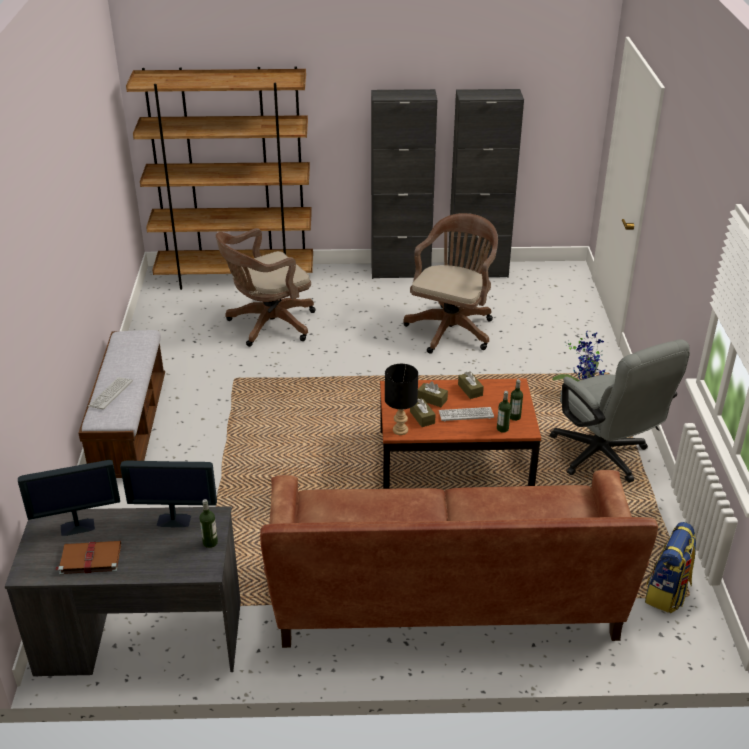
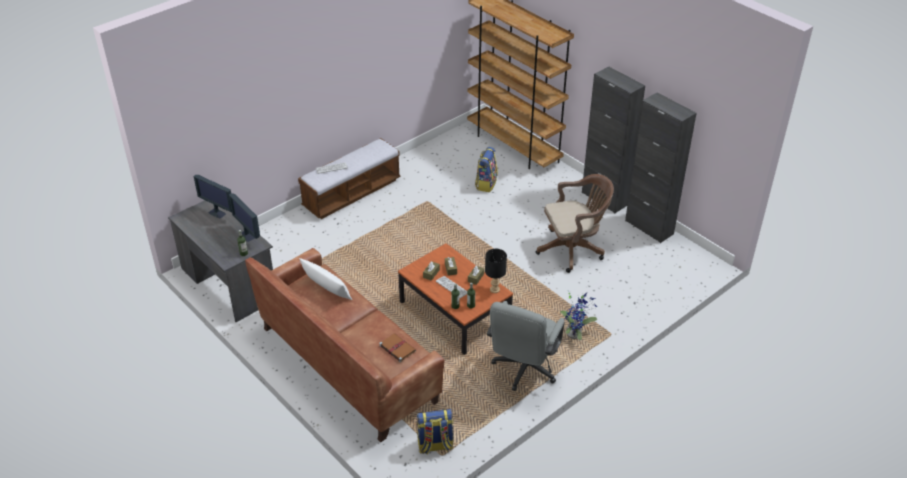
camera: 50 degrees right, 5 degrees up
(89, 559) = (202, 228): brown book -> brown book (397, 348)
(267, 325) = (486, 183): brown office chair -> backpack
(359, 509) = (327, 288): none -> white pillow
(400, 430) = (411, 272): black table lamp -> black table lamp (494, 289)

